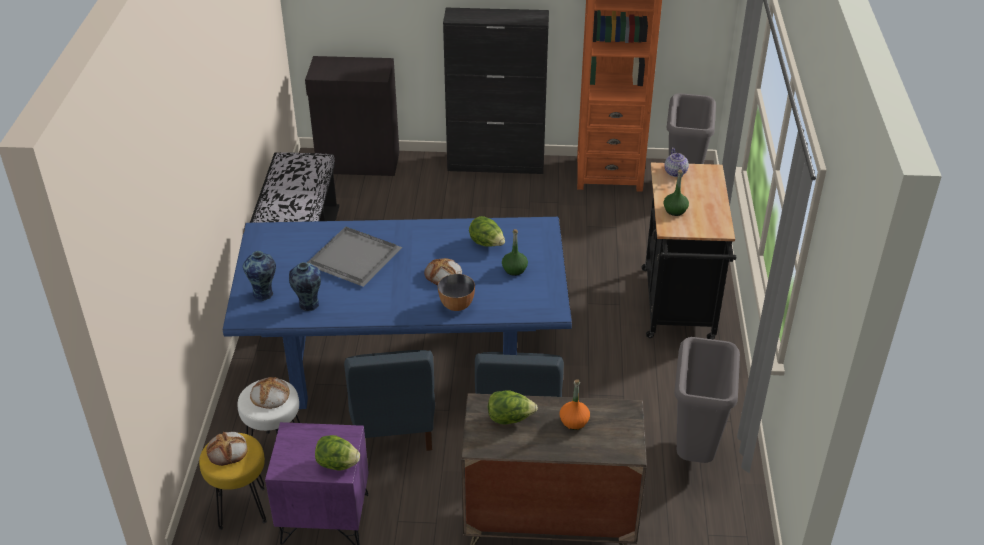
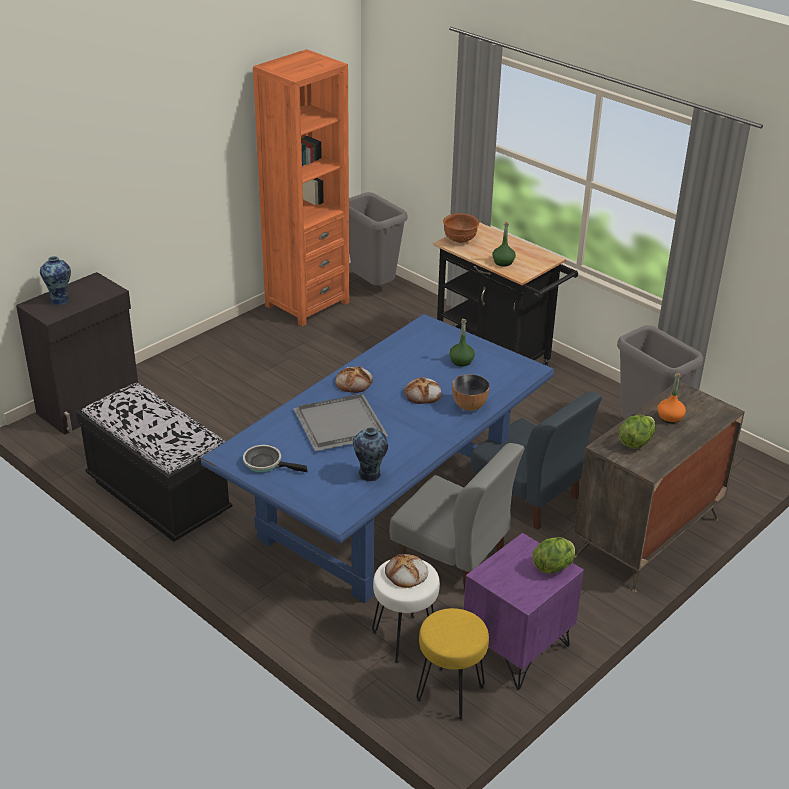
camera: 50 degrees left, 5 degrees down
(228, 451) = (449, 630): bread -> bread (354, 382)
(264, 293) = (321, 491): vase -> vase (60, 299)
(269, 252) = (266, 463): none -> frying pan
(393, 425) = (452, 557): blue chair -> grey chair
(487, 244) = (412, 357): lettuce -> none
(496, 164) = (210, 342): black cabinet -> none
(675, 172) = (460, 240): teapot -> brown bowl

